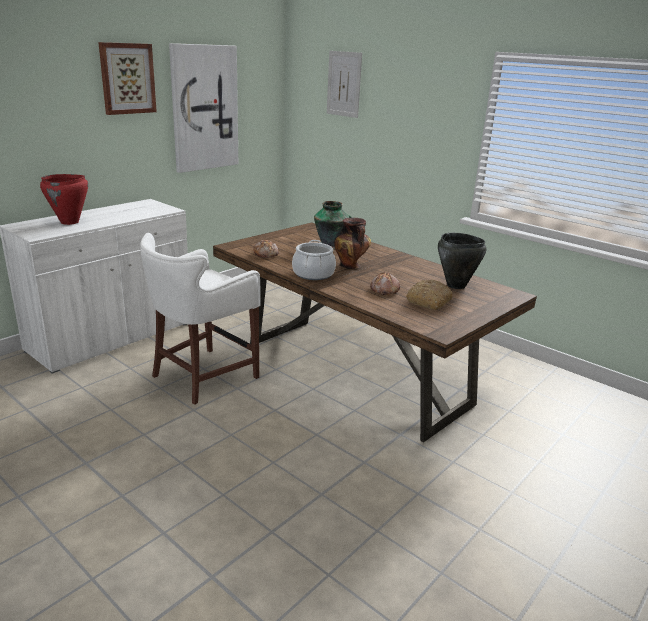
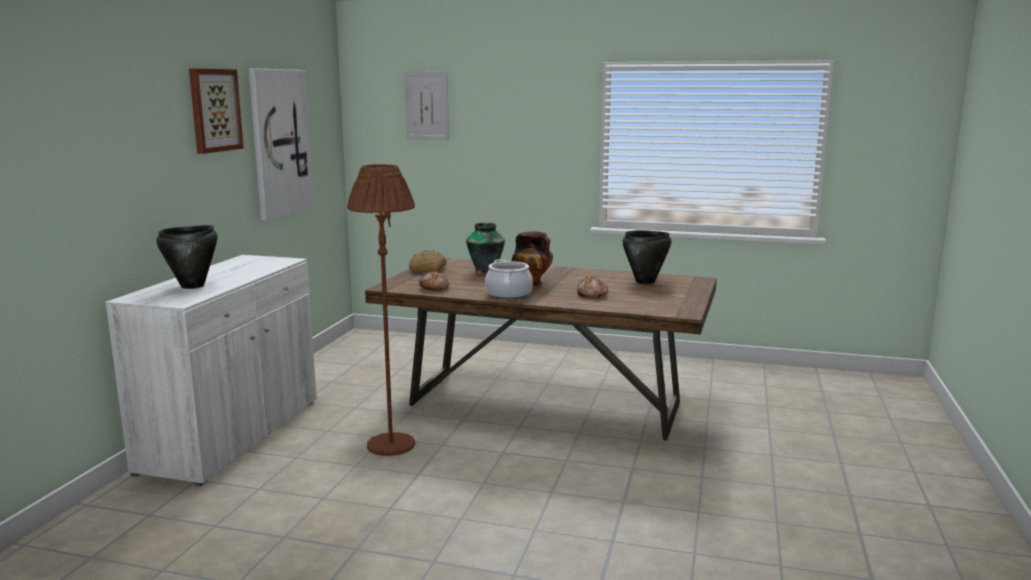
camera: 25 degrees left, 10 degrees down
(70, 222) = (193, 286): red cooking pot -> black cooking pot
(201, 377) = (391, 445): white stool -> brown floor lamp
(428, 301) = (641, 296): bread -> bread (427, 269)

